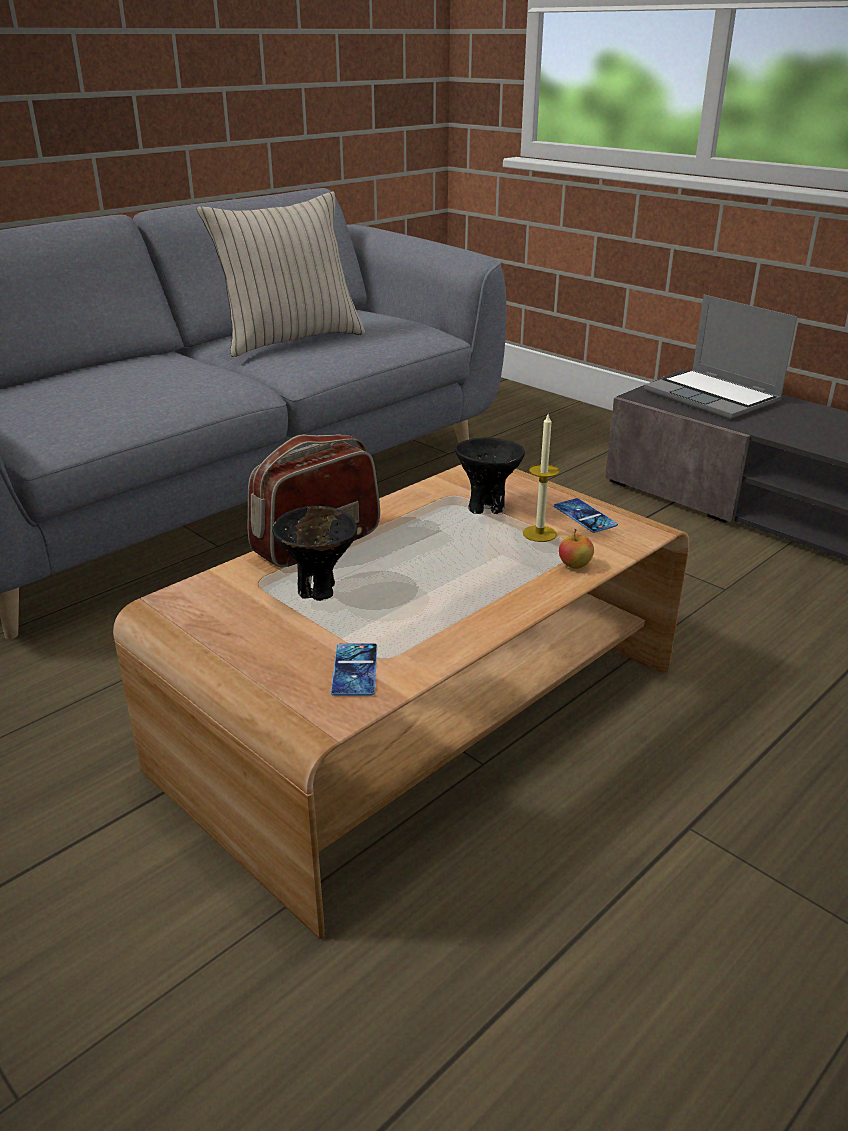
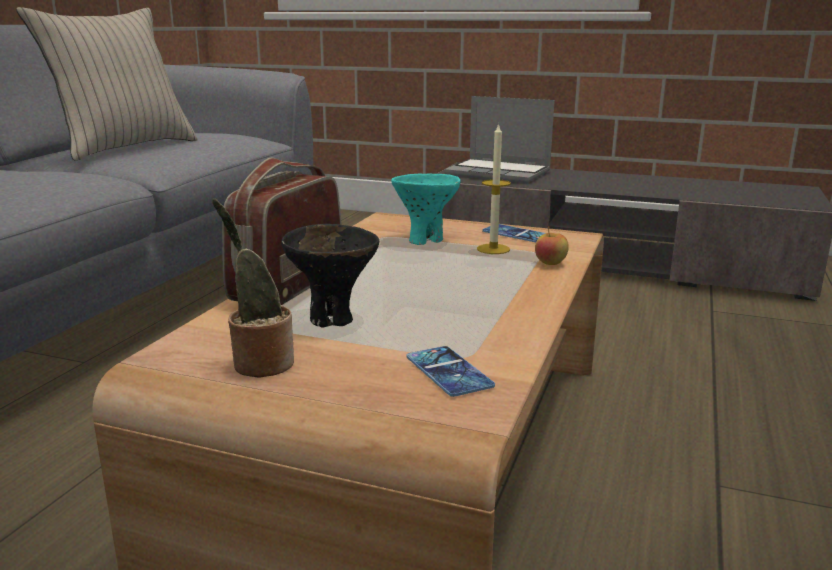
camera: 25 degrees left, 10 degrees down
(228, 624) = (259, 363): none -> potted plant
(486, 508) = (425, 240): black bowl -> turquoise bowl

